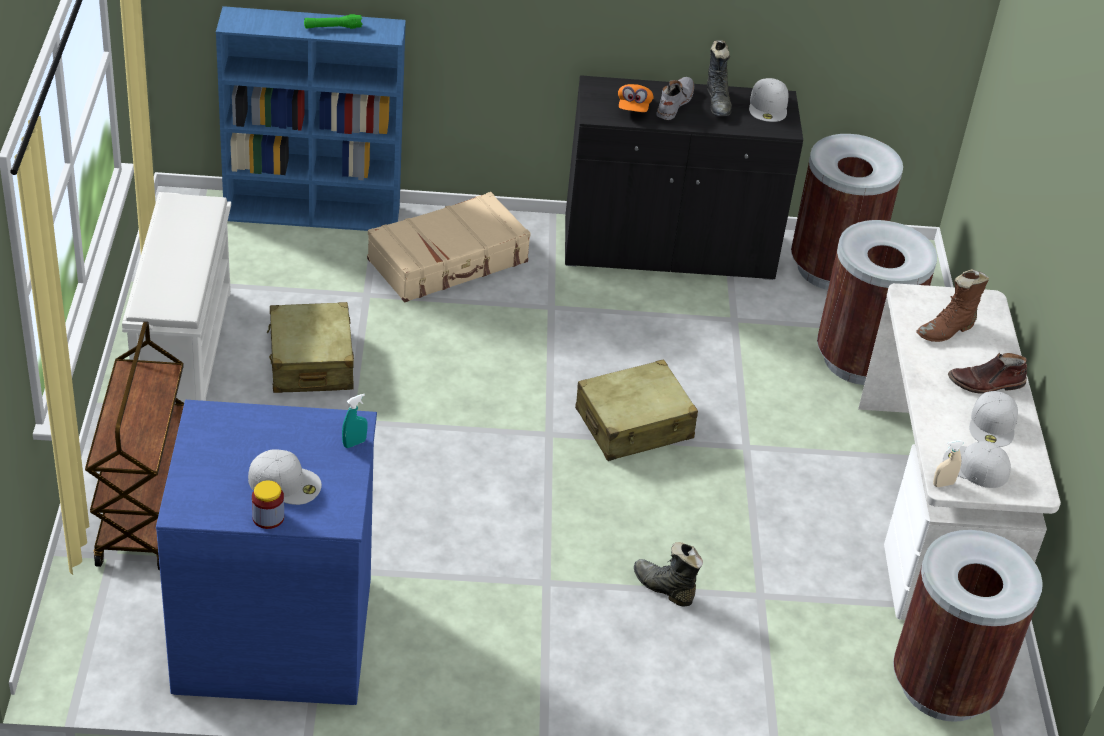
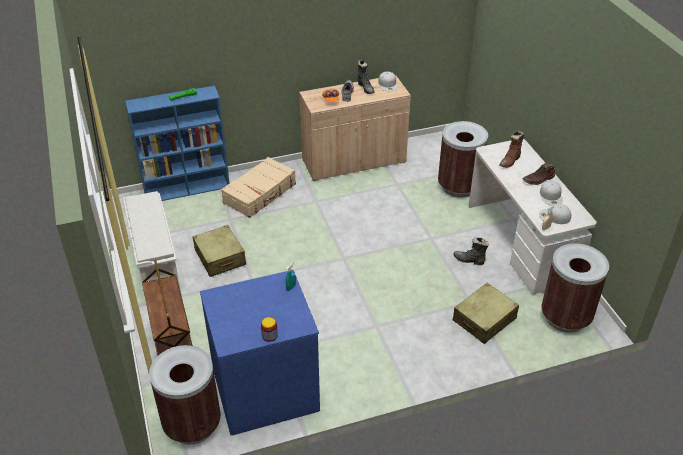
camera: 15 degrees left, 0 degrees up
(285, 483) = (269, 316): white cap -> none
(634, 424) = (378, 243): beige suitcase -> beige suitcase (484, 319)
(663, 588) = (428, 312): black boot -> black boot (469, 260)
(668, 250) = (354, 161): black cabinet -> beige cabinet
(832, 269) = (427, 151): brown trash can -> brown trash can (192, 424)

